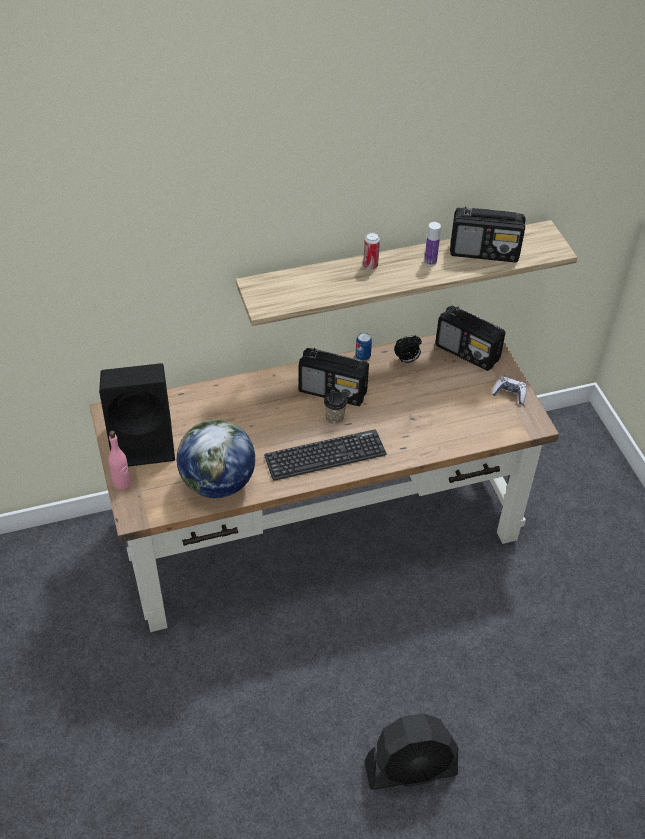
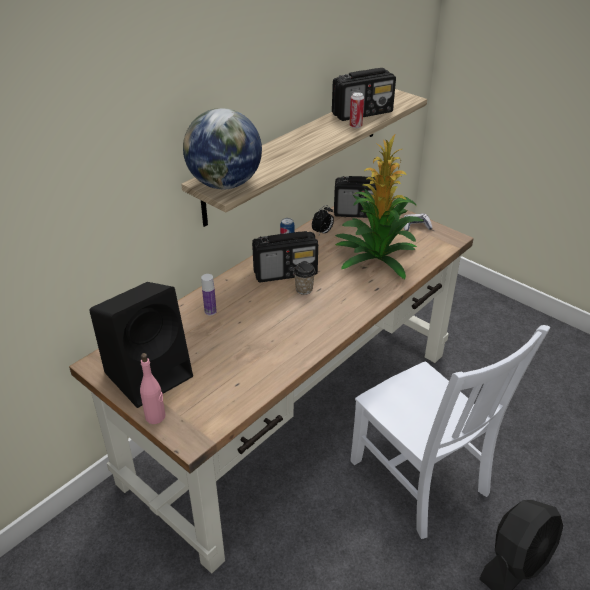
camera: 30 degrees left, 10 degrees down
(217, 483) = (249, 377): globe -> globe (224, 184)
(325, 455) = (321, 318): keyboard -> none
(370, 266) = (287, 143): can -> can (355, 126)
(387, 651) = (421, 480): none -> white chair
(430, 261) = (329, 128): bottle -> bottle (210, 311)
(436, 411) = (377, 256): none -> potted plant

